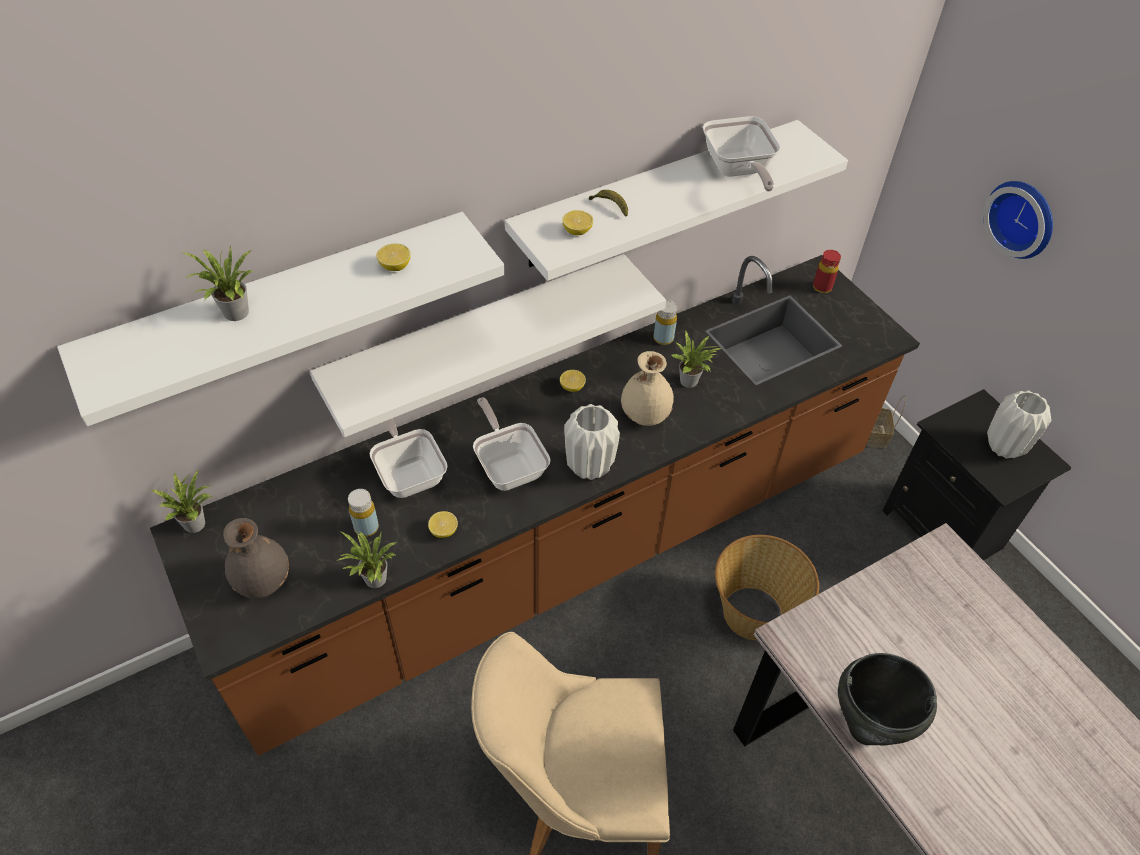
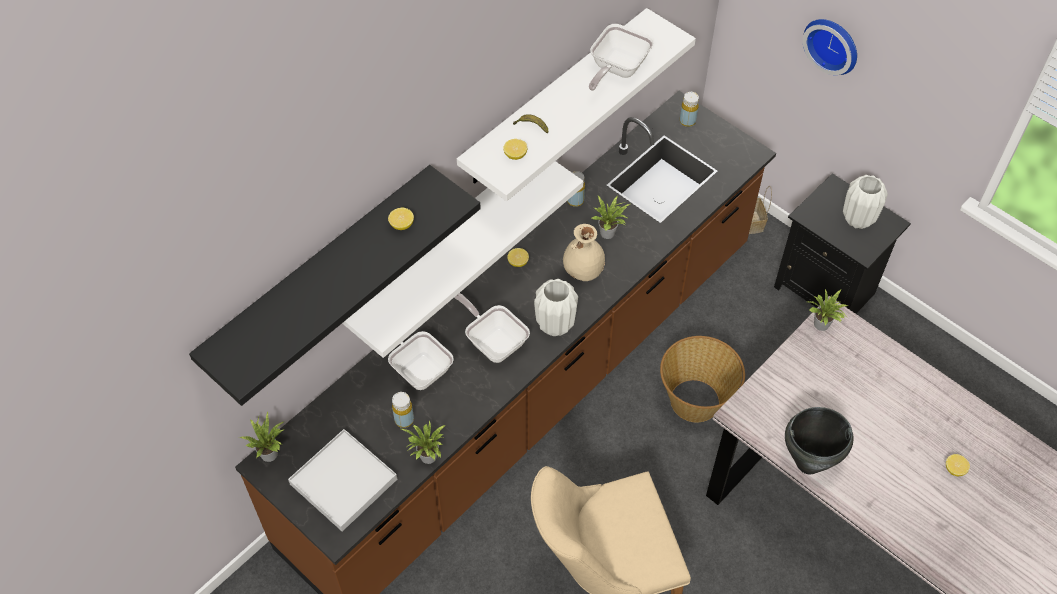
camera: 15 degrees left, 5 degrees up
(235, 315) = (305, 295): potted plant -> potted plant (822, 326)
(262, 580) = (343, 481): grey vase -> white tray
(282, 303) = (319, 271): white shelf -> black shelf
(444, 531) = (464, 406): lemon -> lemon (954, 469)
(738, 171) = (616, 69): frying pan -> frying pan turned 60 degrees clockwise
(822, 287) = (687, 121): red bottle -> yellow bottle

